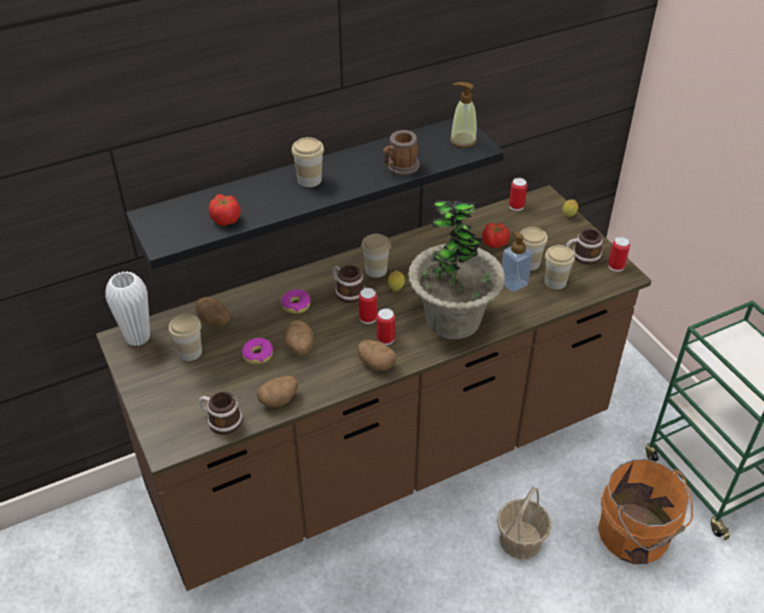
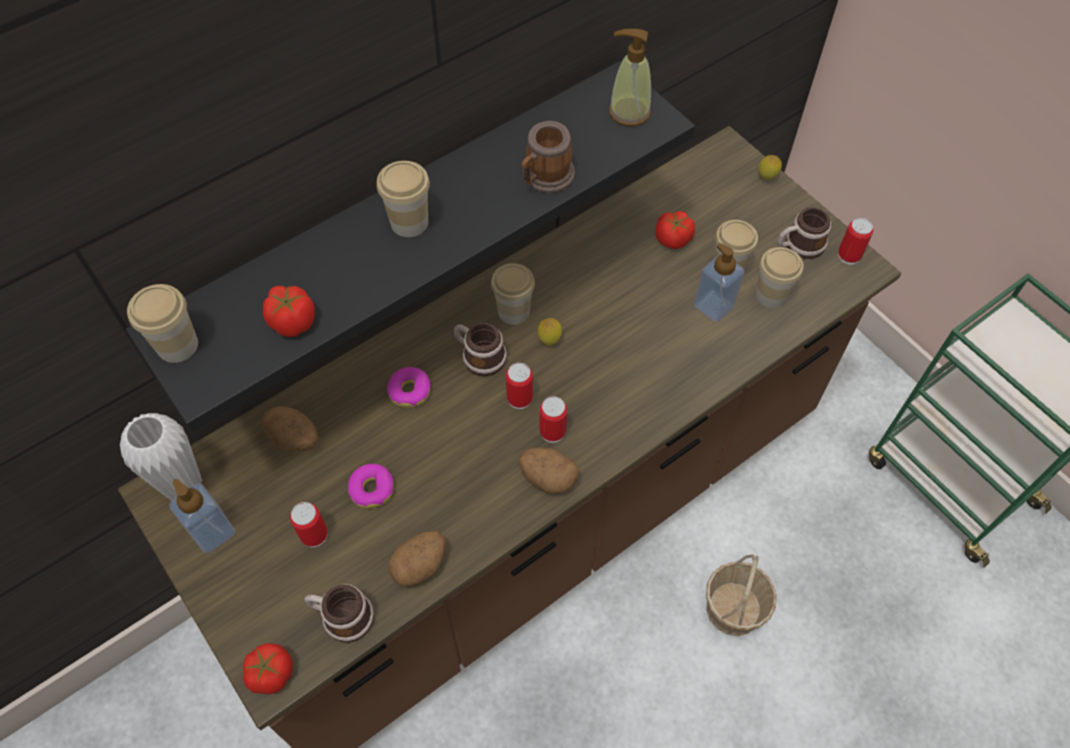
camera: 10 degrees left, 15 degrees up
(149, 364) = (212, 532): none -> soap dispenser
(167, 444) = (271, 674): none -> tomato
(190, 352) = (269, 501): cup -> cup (177, 345)
(300, 347) = (431, 467): potato -> none
(453, 320) = (641, 383): potted plant -> none
(516, 206) = (690, 170): can -> can (314, 535)
(636, 536) = (874, 577): orange bucket -> none

